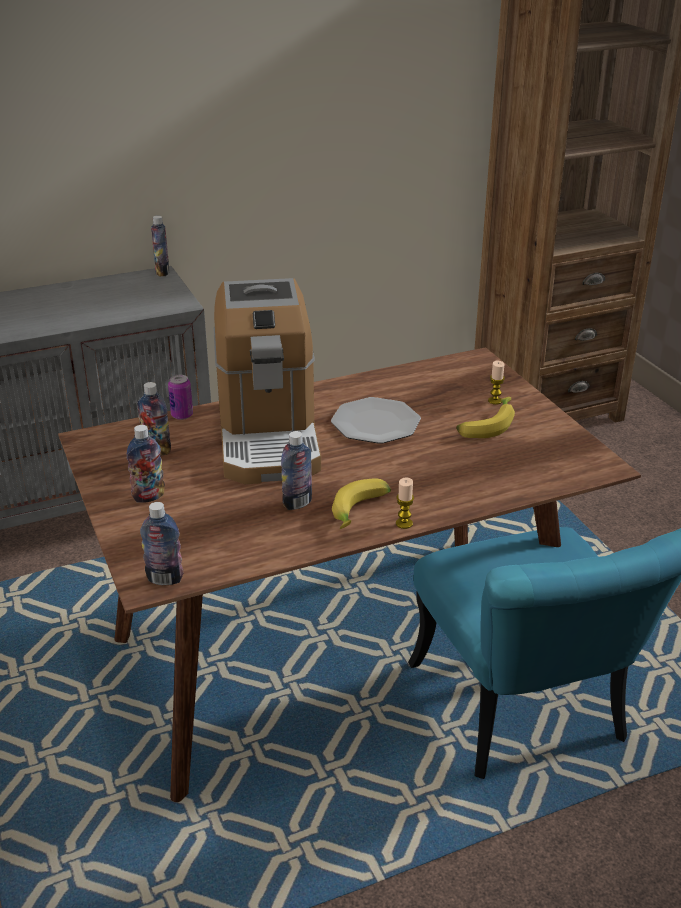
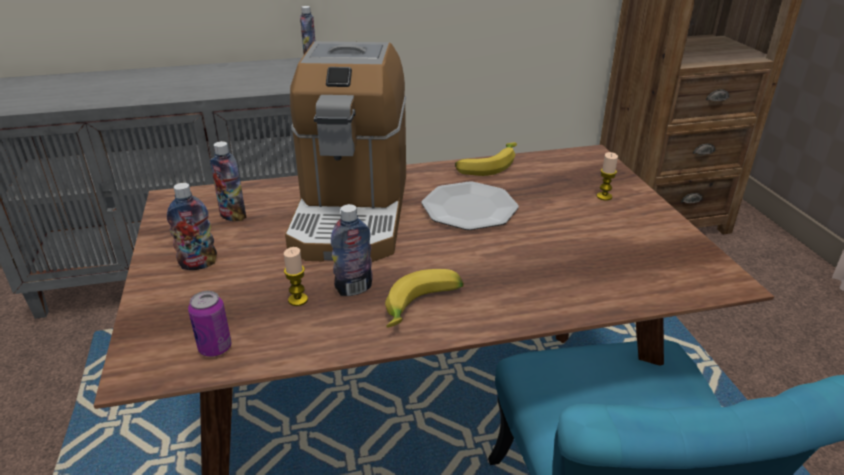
camera: 10 degrees right, 0 degrees up
(165, 579) = (161, 367): bottle -> none
(182, 415) = (275, 184): can -> can (215, 348)
(404, 523) = (470, 328): candle -> candle (298, 300)
(486, 425) = (590, 221): banana -> banana (487, 166)

